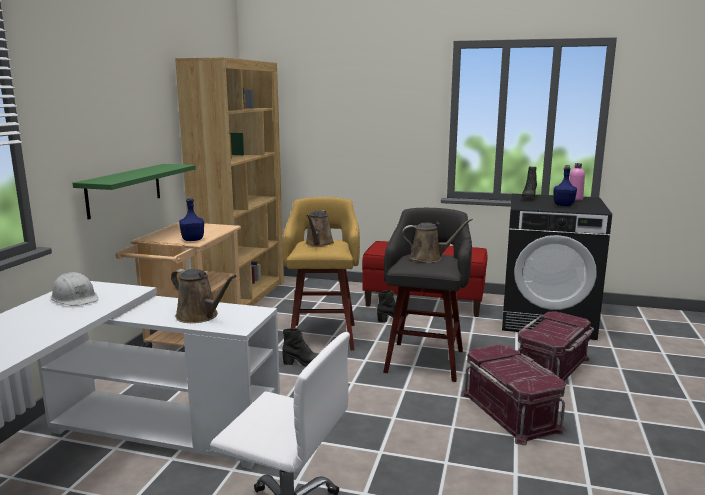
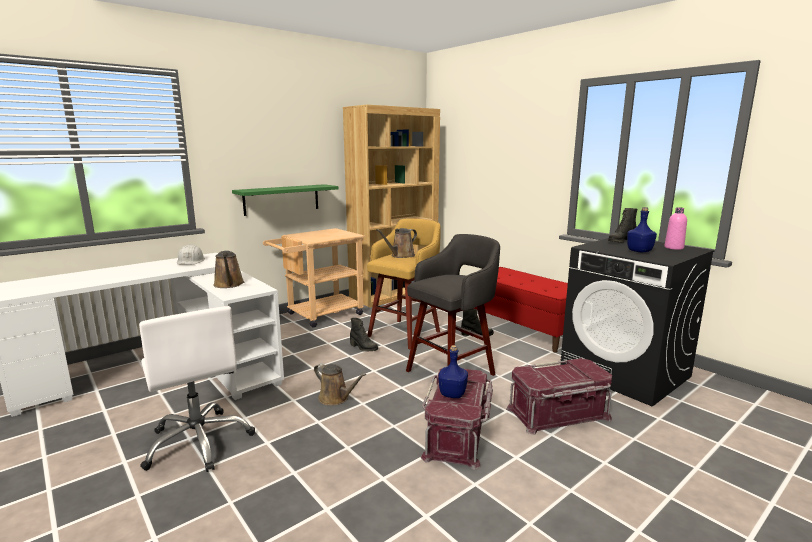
camera: 35 degrees right, 0 degrees up
(192, 239) = (313, 239): blue bottle -> blue bottle (452, 394)
(429, 258) = (454, 279): brown watering can -> brown watering can (336, 398)

